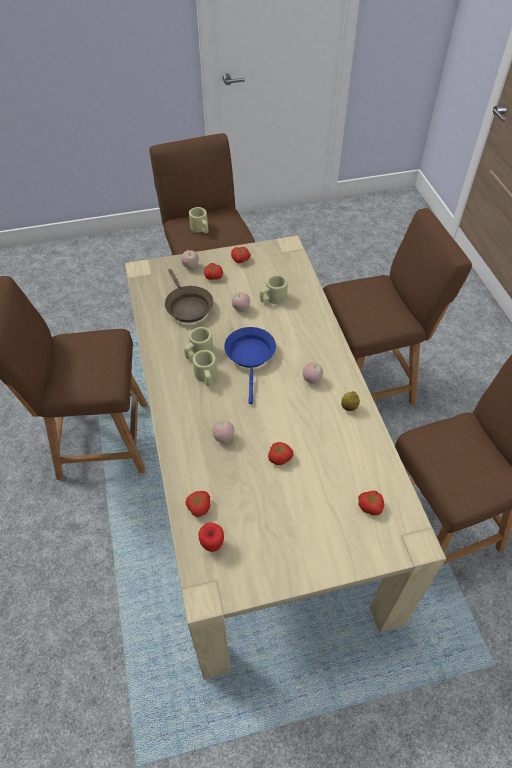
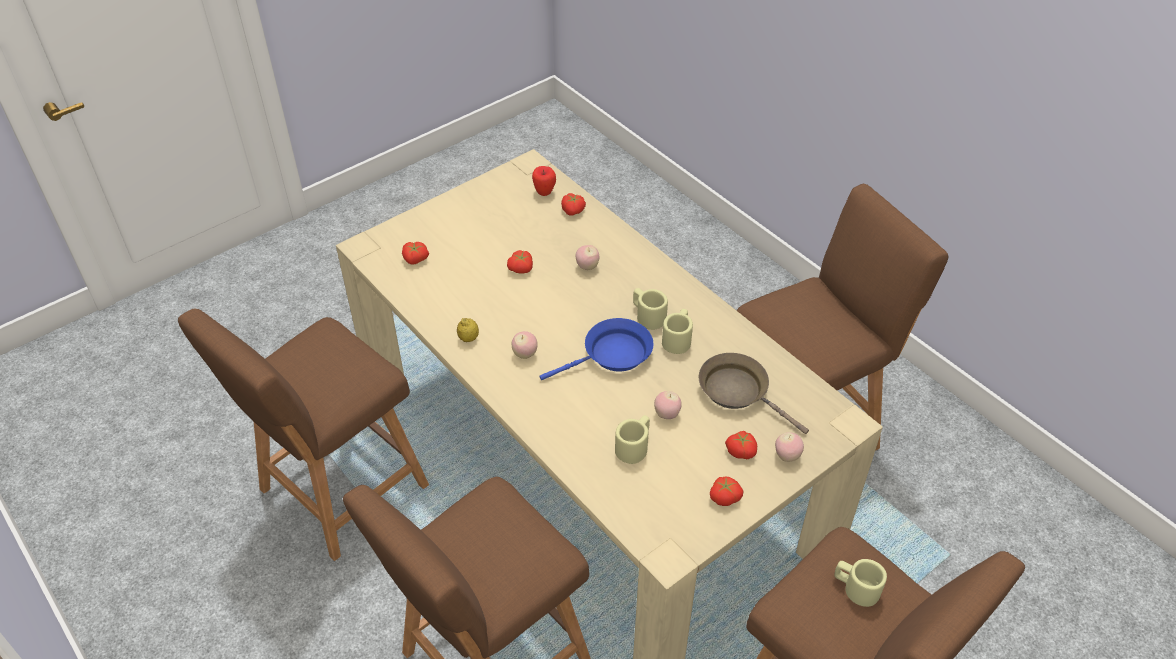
camera: 155 degrees right, 5 degrees down
(250, 357) = (612, 355): blue frying pan -> blue frying pan turned 90 degrees counterclockwise

